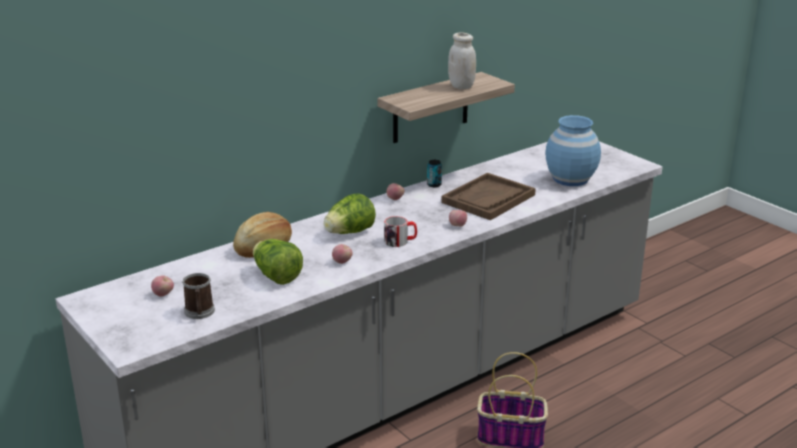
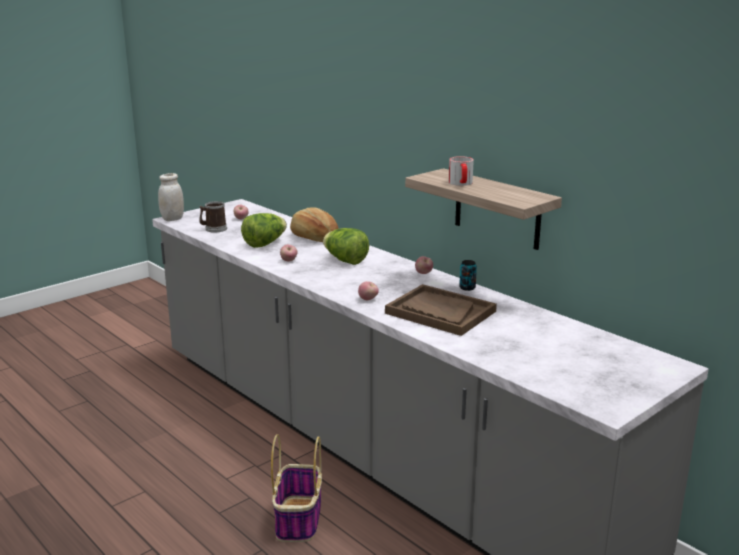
camera: 85 degrees right, 5 degrees down
(400, 241) = (329, 278): mug -> mug (461, 183)
(461, 86) = (496, 190): white jar -> white jar (172, 219)
(570, 179) = (522, 357): blue vase -> none

